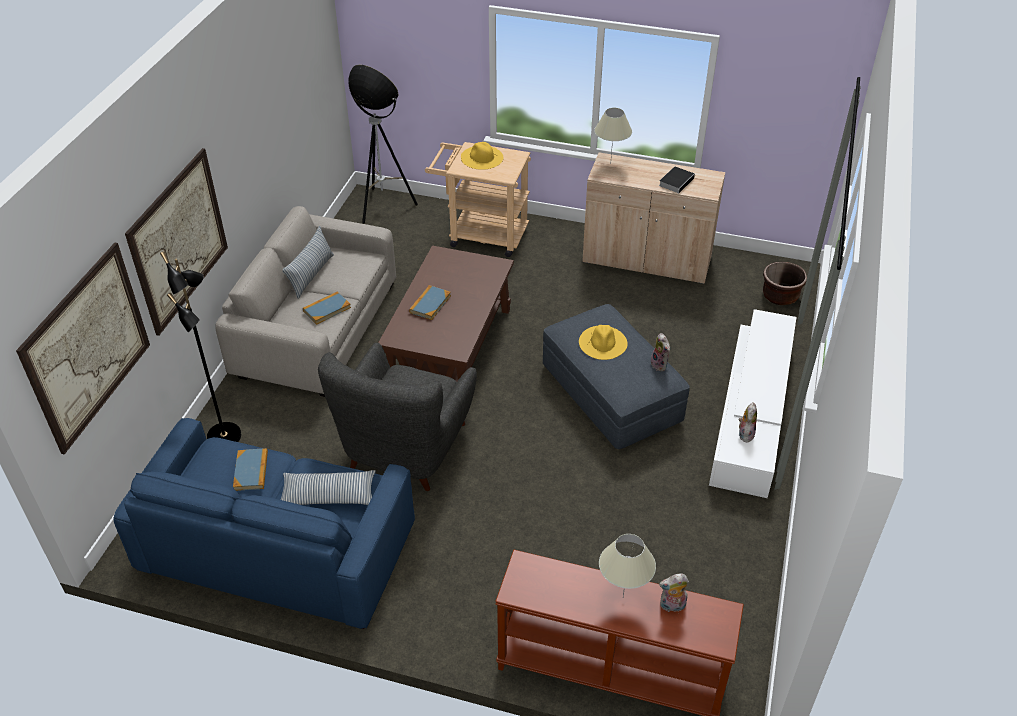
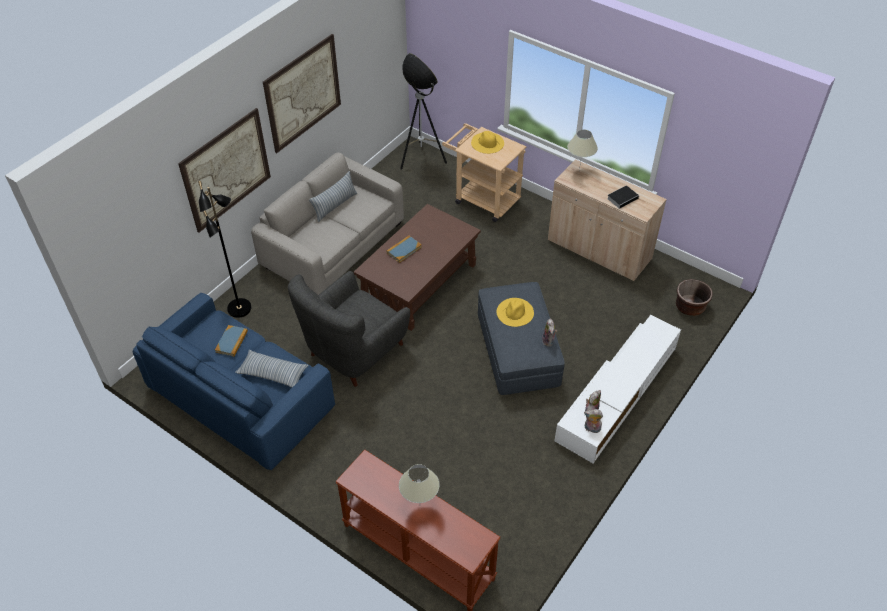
camera: 20 degrees right, 5 degrees up
(88, 347) = (137, 235): picture -> picture (303, 93)
(327, 309) = (333, 235): book -> none
(672, 606) = (450, 522): plush toy -> plush toy (591, 429)

